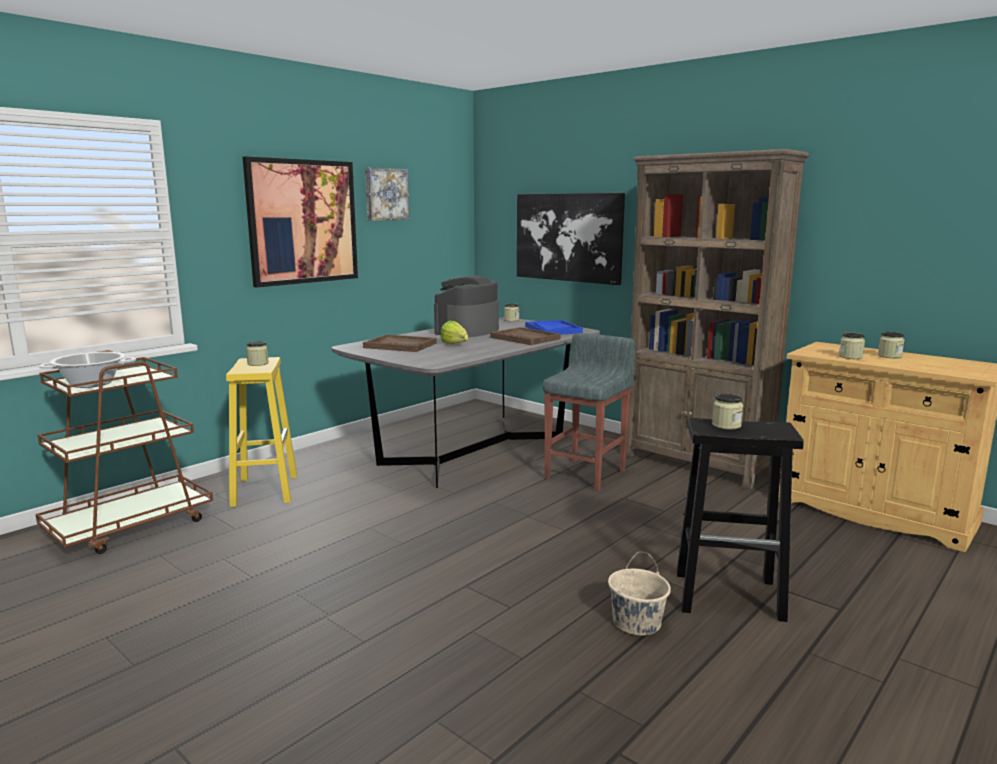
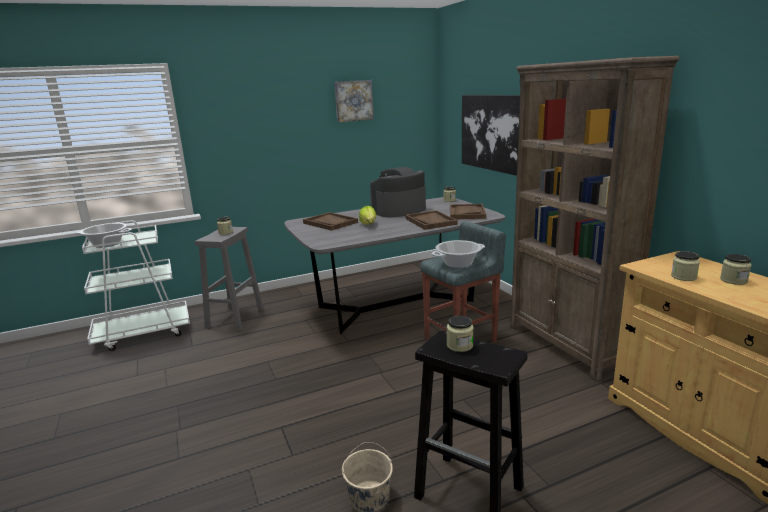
camera: 25 degrees right, 5 degrees up
(131, 526) = (144, 333): brown cart -> white cart
(265, 490) = (235, 317): yellow stool -> grey stool
(303, 222) = (281, 126): picture -> none
(553, 329) = (467, 213): blue tray -> brown tray
(590, 378) = (458, 264): none -> cooking pot

